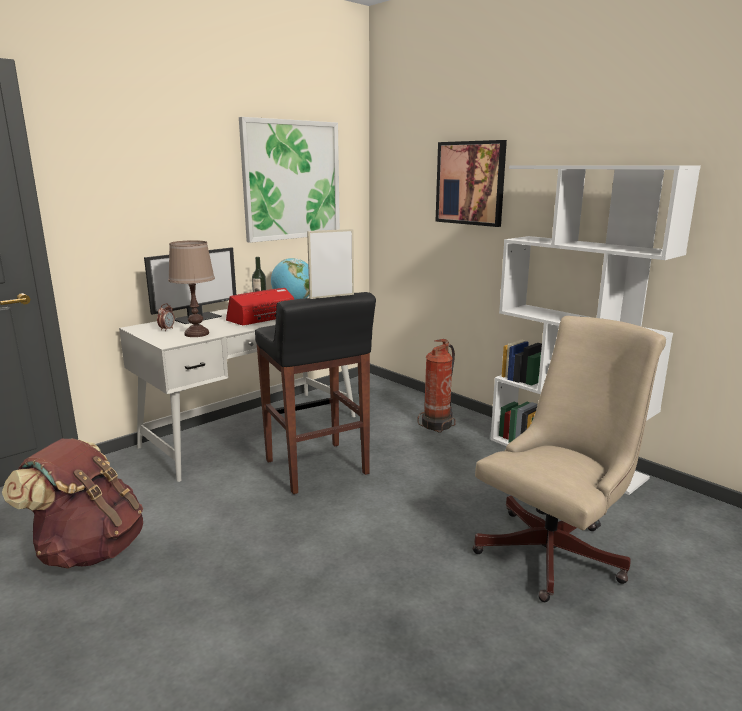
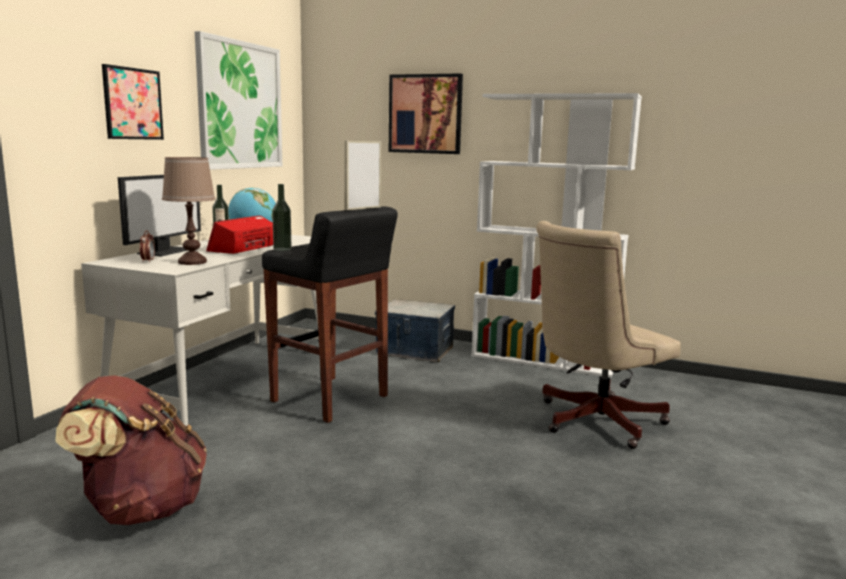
camera: 25 degrees left, 5 degrees down
(172, 189) = (133, 104): none -> picture
(272, 327) = (282, 249): none -> bottle
(438, 424) = (415, 351): fire extinguisher -> storage box
(556, 550) = (592, 421): beige office chair -> beige office chair turned 150 degrees counterclockwise

